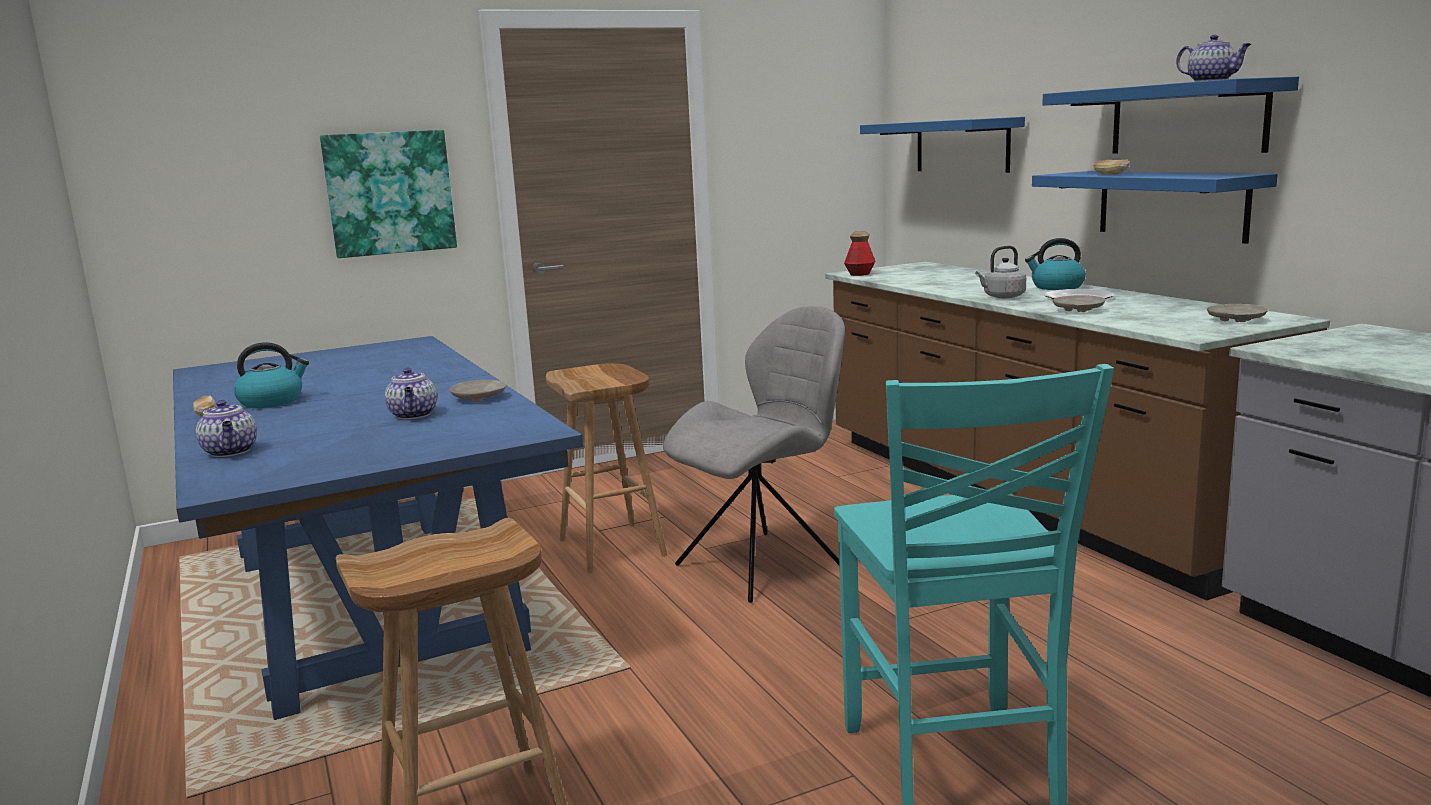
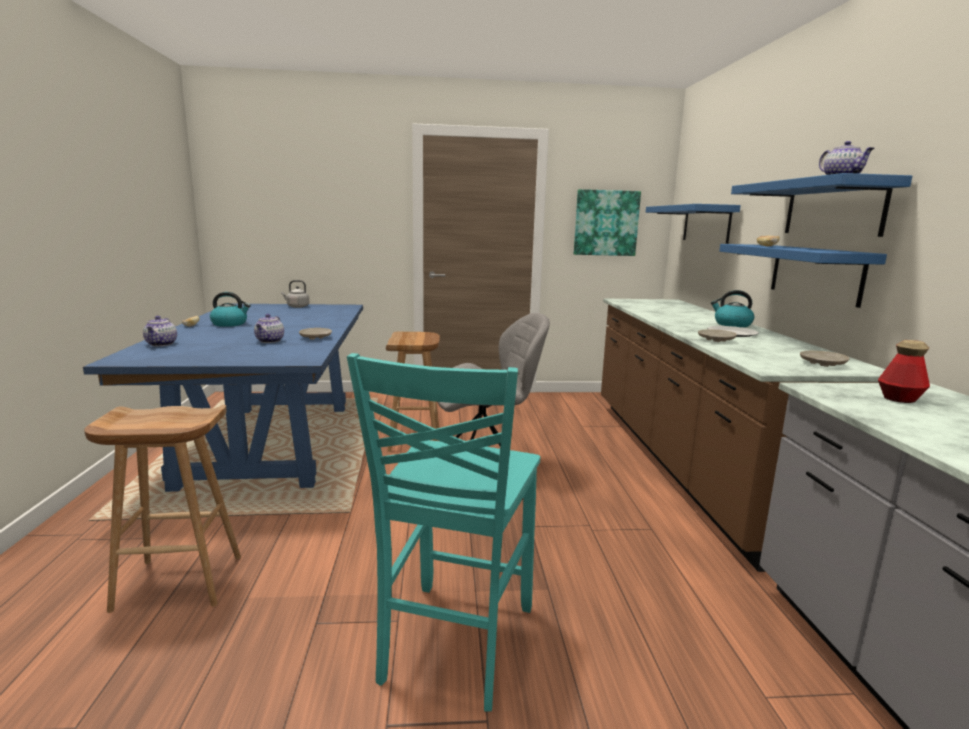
camera: 20 degrees right, 0 degrees up
(389, 193) = (352, 223): picture -> picture (606, 223)
(860, 274) = (621, 301): bottle -> bottle (899, 399)
(1002, 297) = (681, 325): grey kettle -> grey kettle (297, 306)

